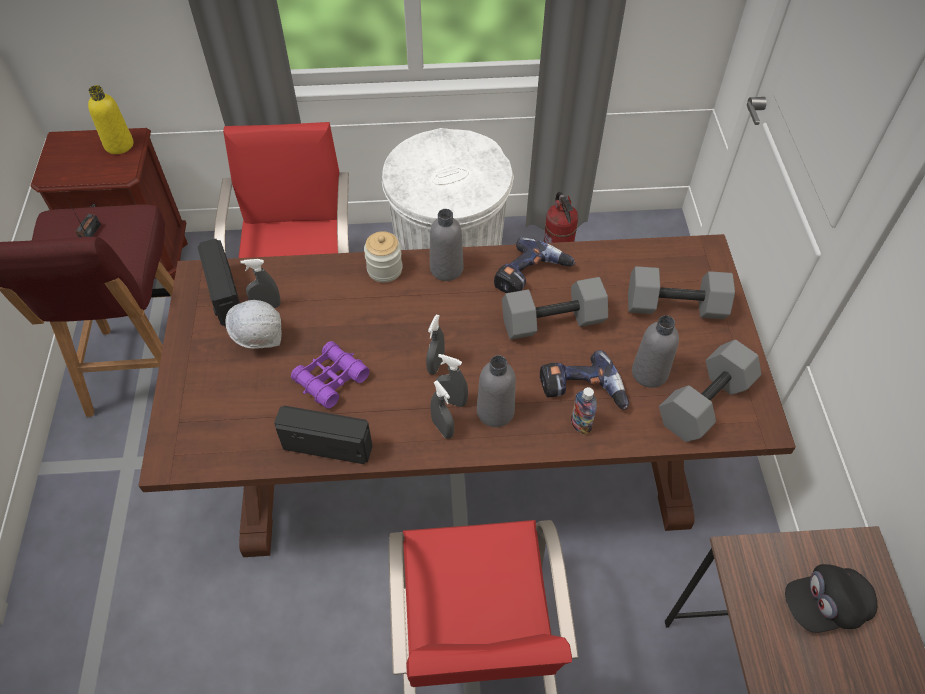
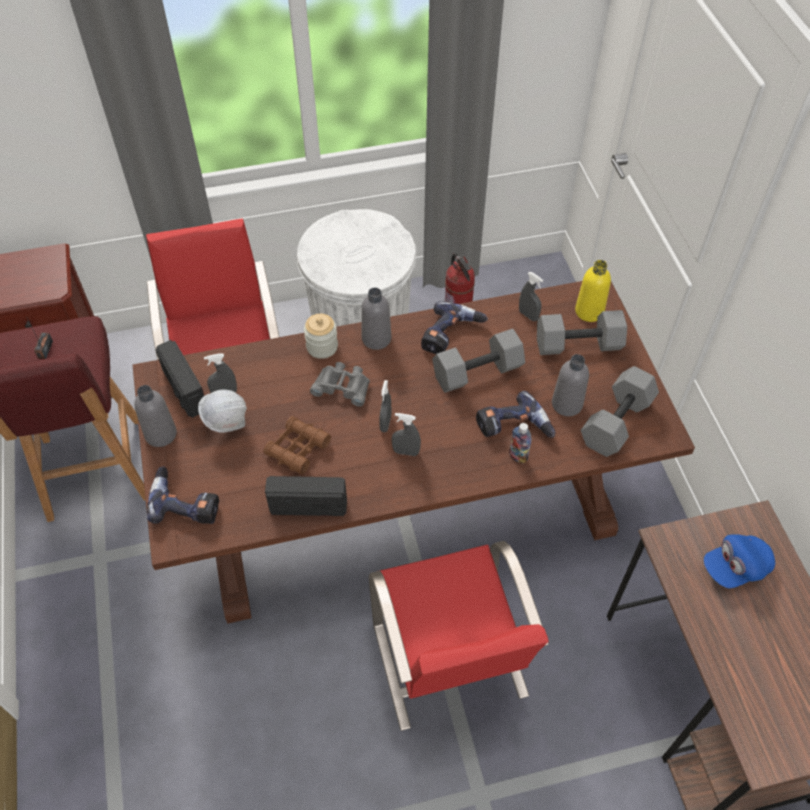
camera: 10 degrees left, 0 degrees up
(119, 145) = (43, 263): yellow bottle -> yellow bottle (589, 311)
(193, 420) = (186, 502): none -> power drill
(331, 379) = (297, 449): purple binoculars -> brown binoculars
(397, 316) = (343, 386): none -> grey binoculars
(442, 428) = (403, 476): grey spray bottle -> grey spray bottle (528, 315)
(495, 411) = (444, 455): grey bottle -> grey bottle (161, 434)
(824, 605) = (735, 567): black cap -> blue cap

